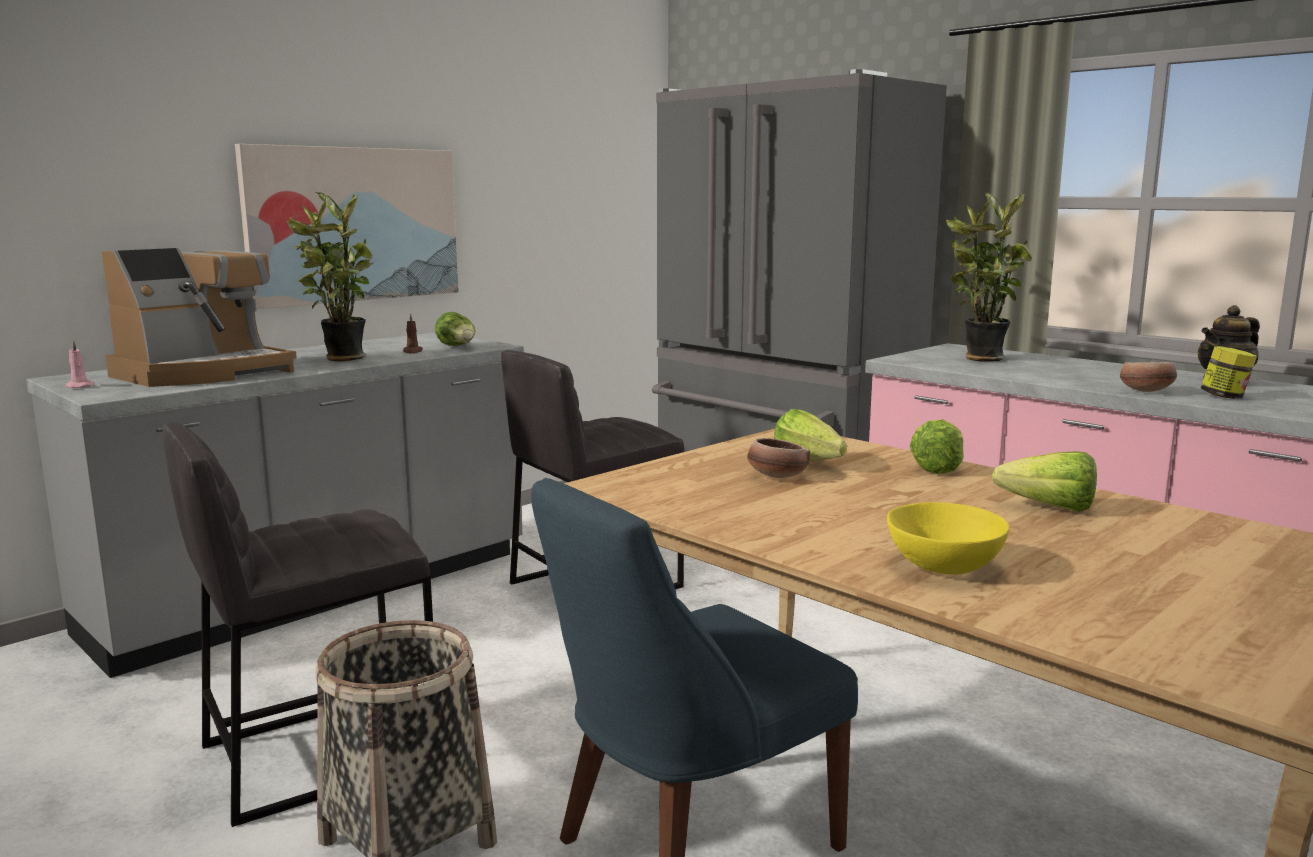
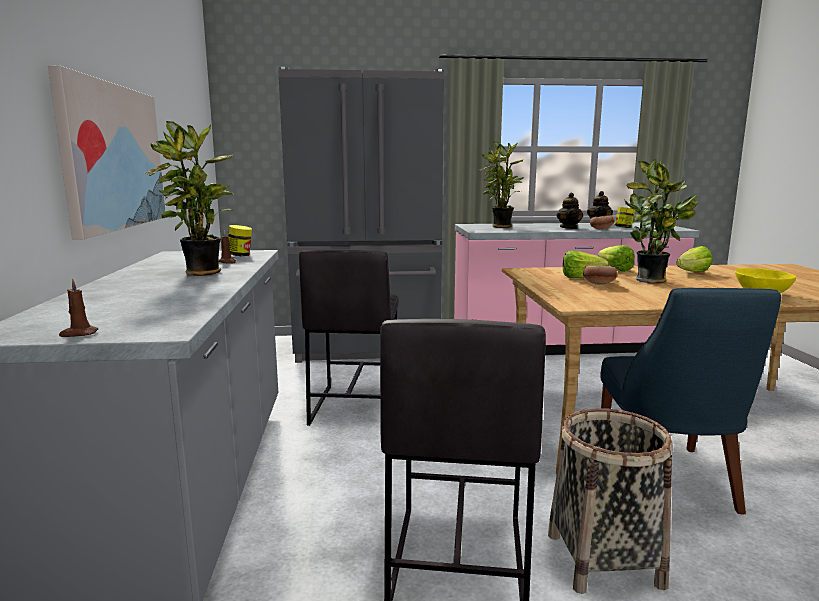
camera: 50 degrees left, 0 degrees up
(79, 386) = (78, 334): pink candle -> brown candle
(204, 373) = (147, 301): coffee machine -> none
(458, 347) = (240, 255): lettuce -> jar
(885, 497) = (653, 281): none -> potted plant
(1096, 379) = (569, 228): none -> teapot

